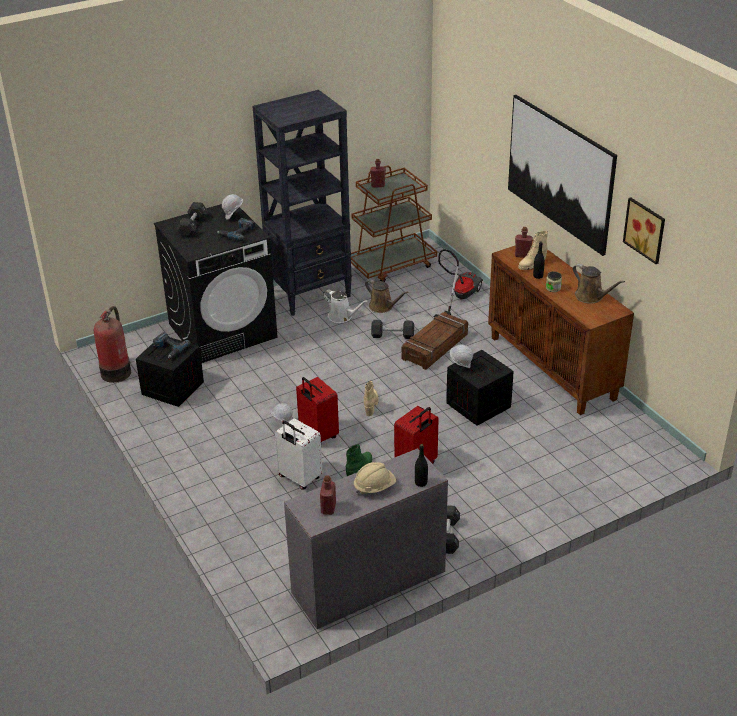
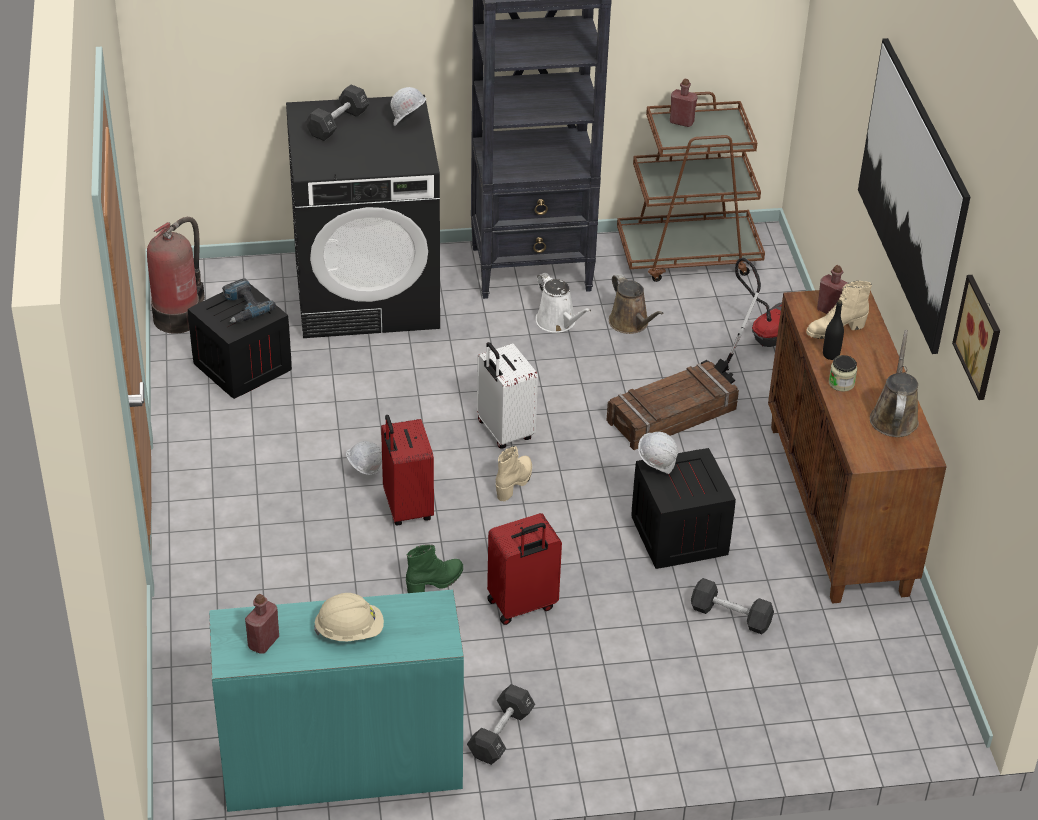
camera: 20 degrees right, 5 degrees up
(237, 233) = (396, 152): power drill -> none
(299, 478) = (339, 568): white suitcase -> white suitcase (503, 431)
(367, 581) = (341, 764): grey desk -> turquoise desk
(392, 335) = (617, 377): black dumbbell -> black dumbbell (730, 616)
(421, 483) = (421, 647): black bottle -> none
(591, 297) = (894, 417): brown watering can -> brown watering can turned 150 degrees counterclockwise

